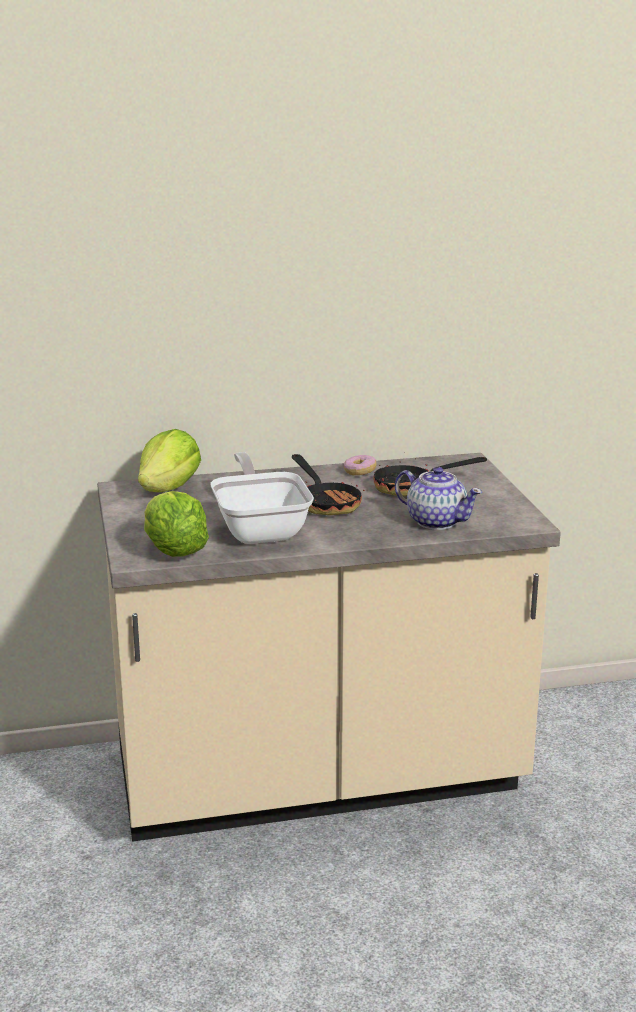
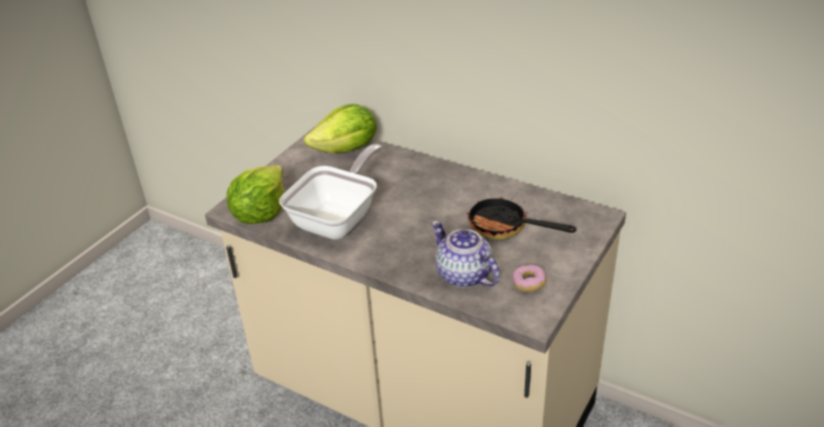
camera: 45 degrees right, 15 degrees up
(326, 503) = (419, 213): frying pan -> none
(360, 472) = (492, 191): donut -> donut (528, 284)
(436, 521) = (464, 275): teapot -> teapot turned 150 degrees clockwise

